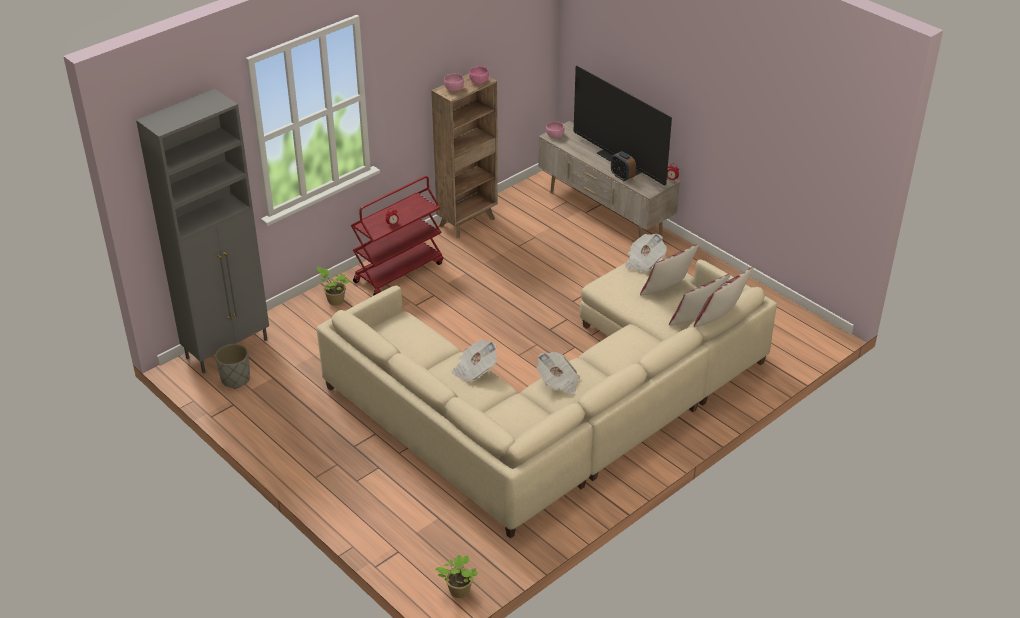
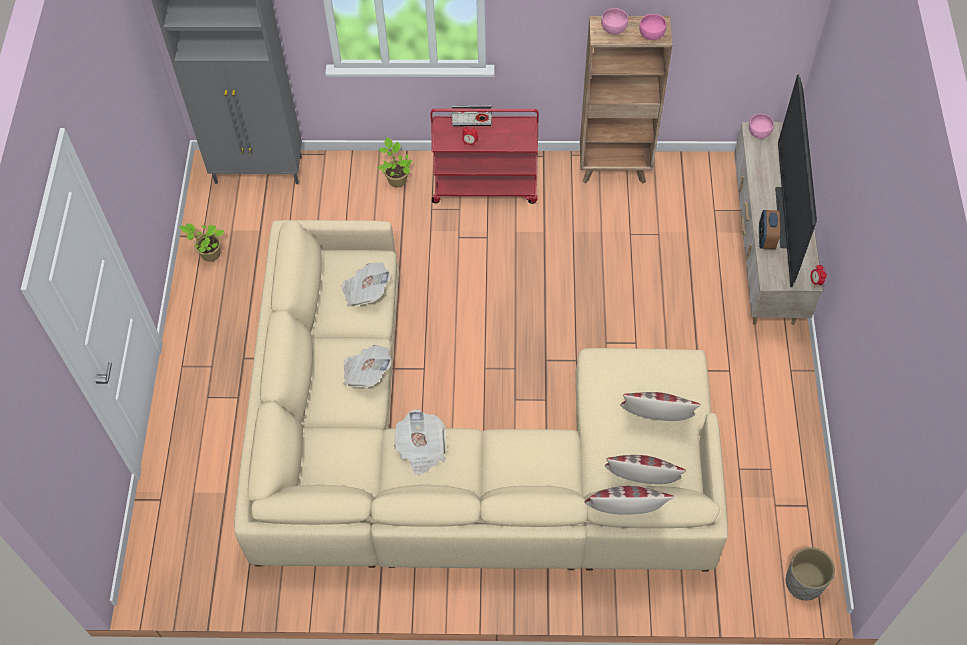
camera: 45 degrees right, 20 degrees up
(236, 379) = (231, 209): grey planter -> grey planter (804, 583)
(381, 215) = (472, 123): none -> radio
(458, 591) = (159, 583): potted plant -> potted plant (209, 254)
(644, 262) = (675, 364): newspaper -> newspaper (366, 291)

